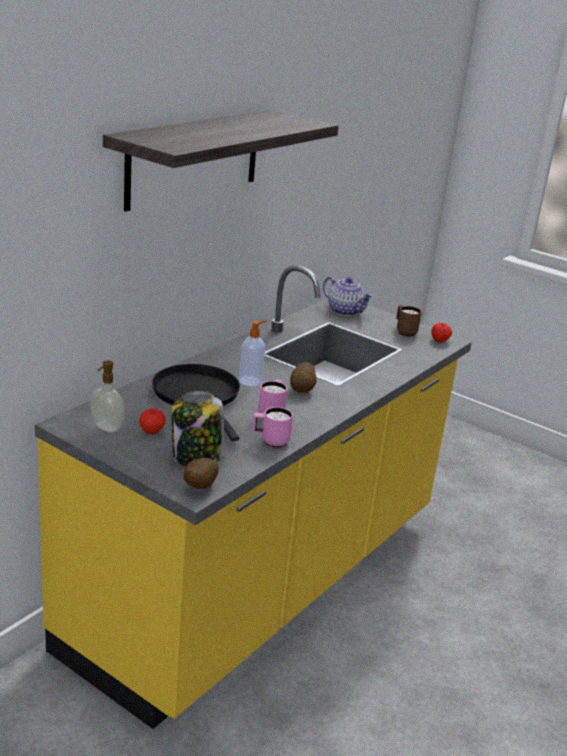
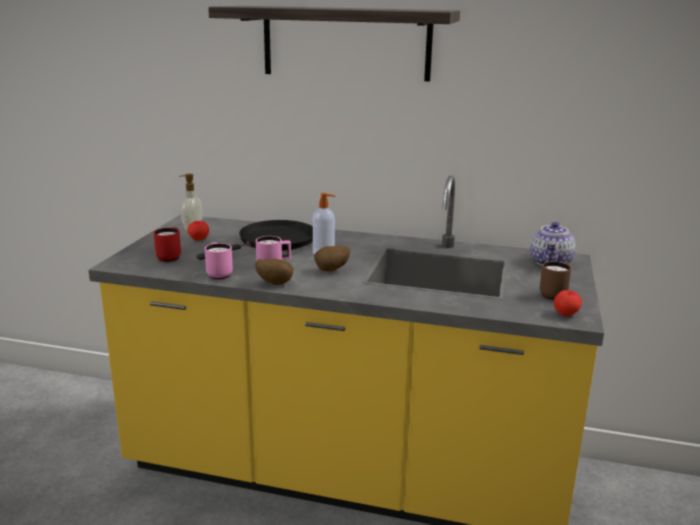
camera: 70 degrees right, 5 degrees down
(196, 457) = (170, 257): jar -> red mug
(198, 487) = (125, 264): potato -> potato (275, 283)

